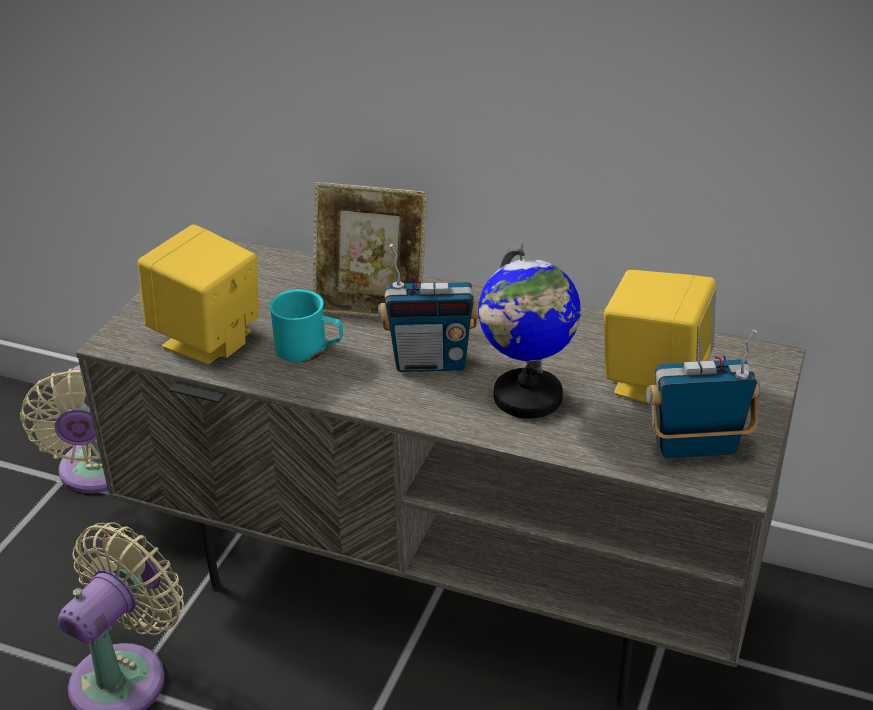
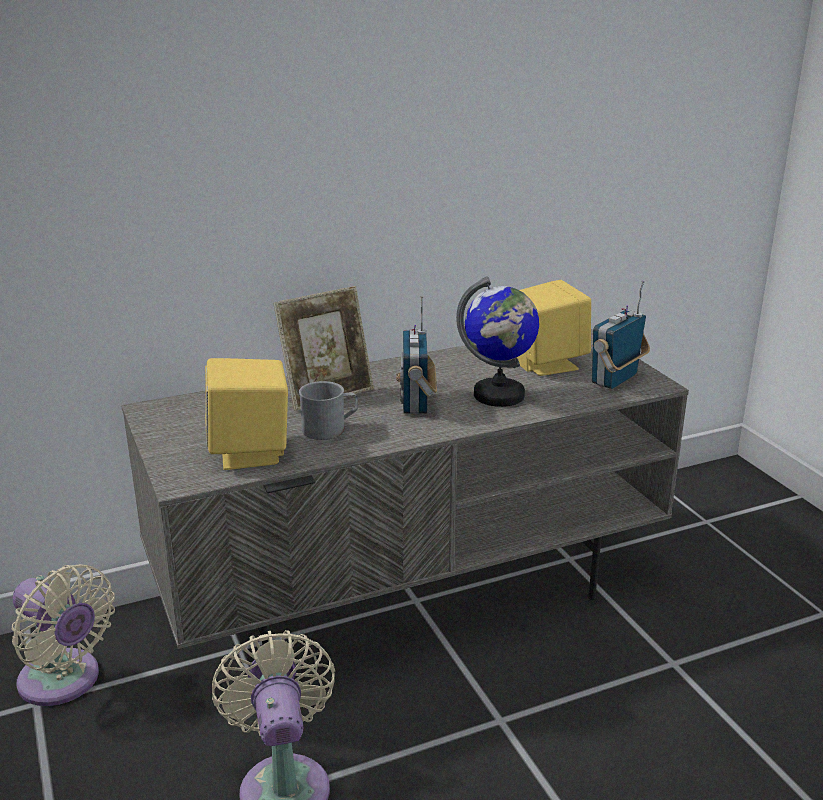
camera: 45 degrees left, 10 degrees down
(309, 349) = (330, 428): turquoise mug -> grey mug
(430, 362) = (416, 403): radio -> radio turned 135 degrees clockwise

